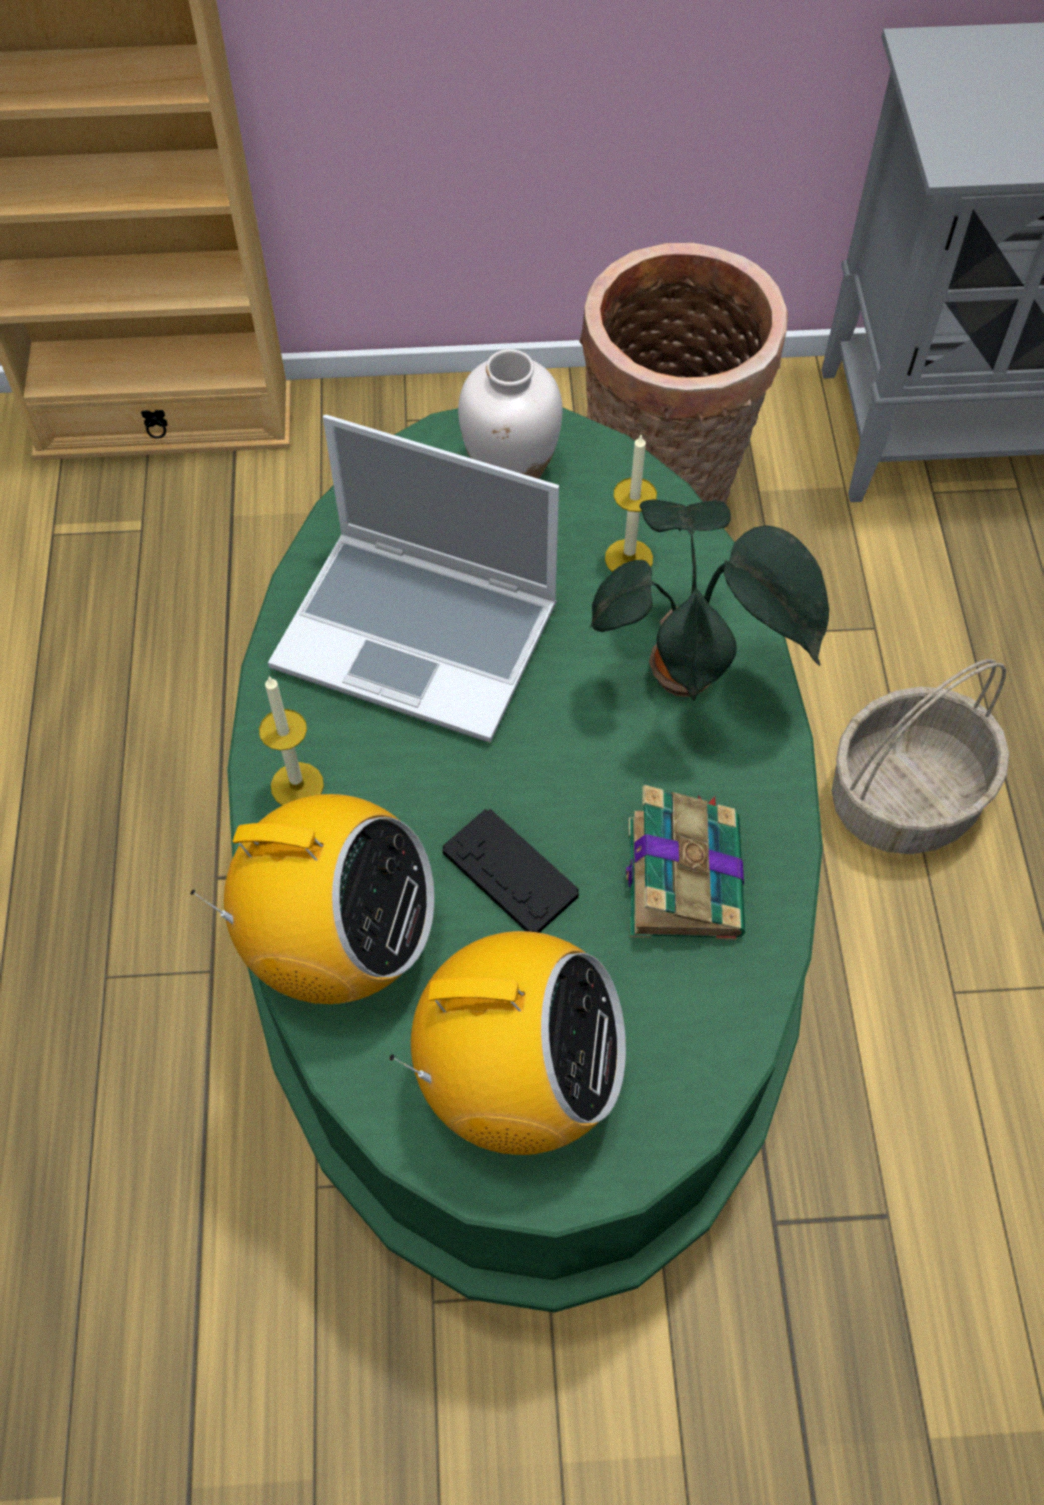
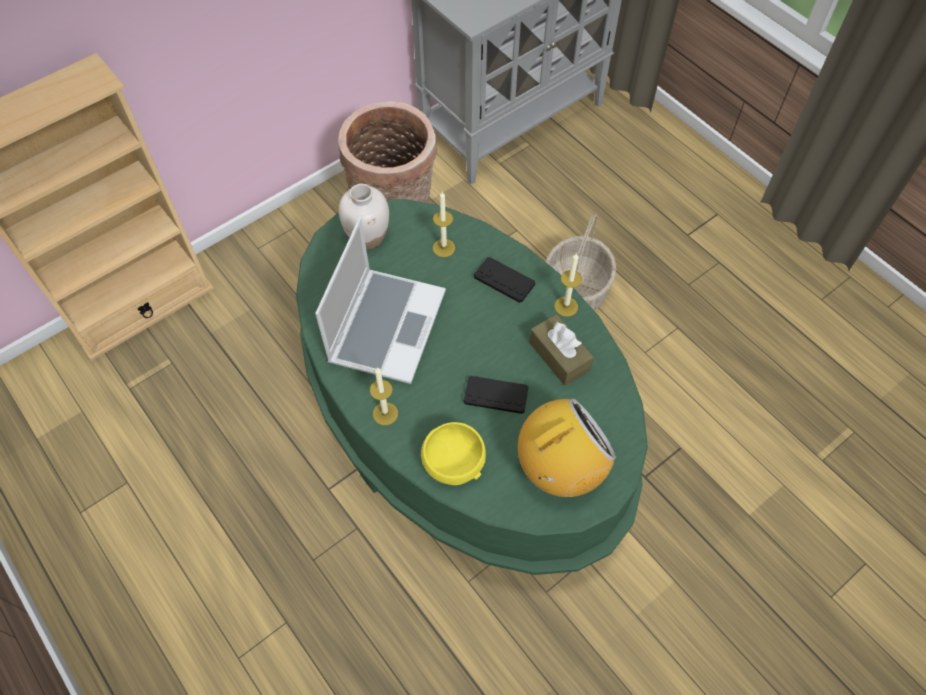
camera: 35 degrees left, 0 degrees up
(339, 944) = (453, 463): radio -> yellow bowl
(421, 636) = (386, 325): laptop -> laptop turned 60 degrees counterclockwise
(683, 874) = (559, 356): book -> brown tissue box
(691, 677) = (504, 280): potted plant -> black game controller
(771, 791) = (566, 306): none -> candle

